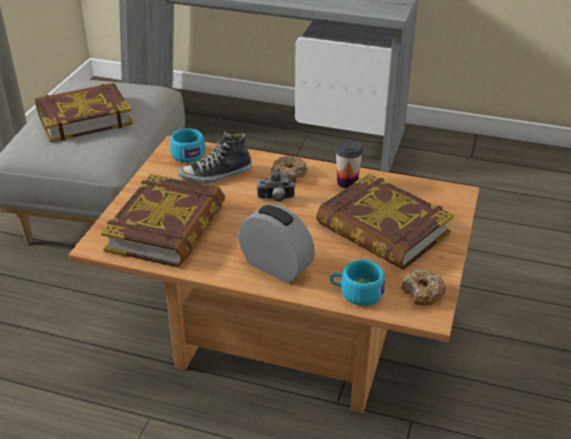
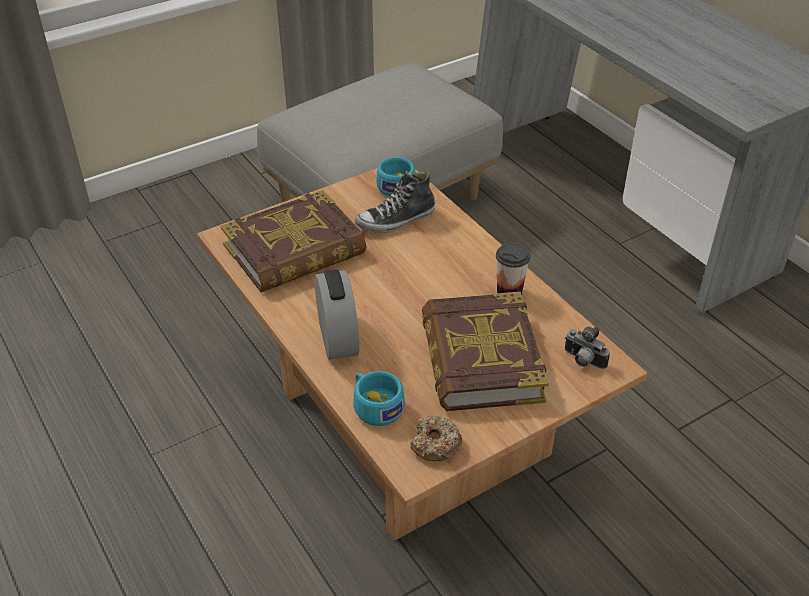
camera: 40 degrees right, 5 degrees up
(84, 118) = (372, 108): book -> none
(216, 175) = (396, 220): shoe -> shoe turned 45 degrees counterclockwise
(276, 199) = (419, 273): camera -> camera (583, 361)
(289, 174) = (463, 254): donut -> none

